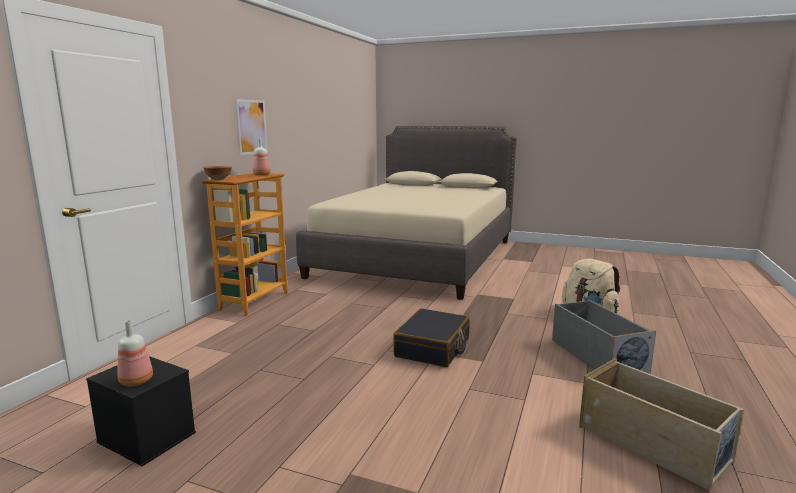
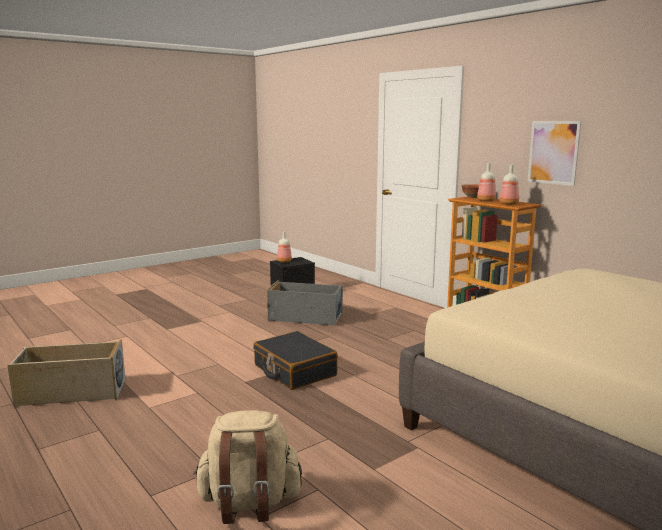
camera: 120 degrees right, 0 degrees up
(245, 177) = (486, 201): none -> bottle
(596, 356) = (168, 437): grey storage box -> grey storage box (306, 318)

